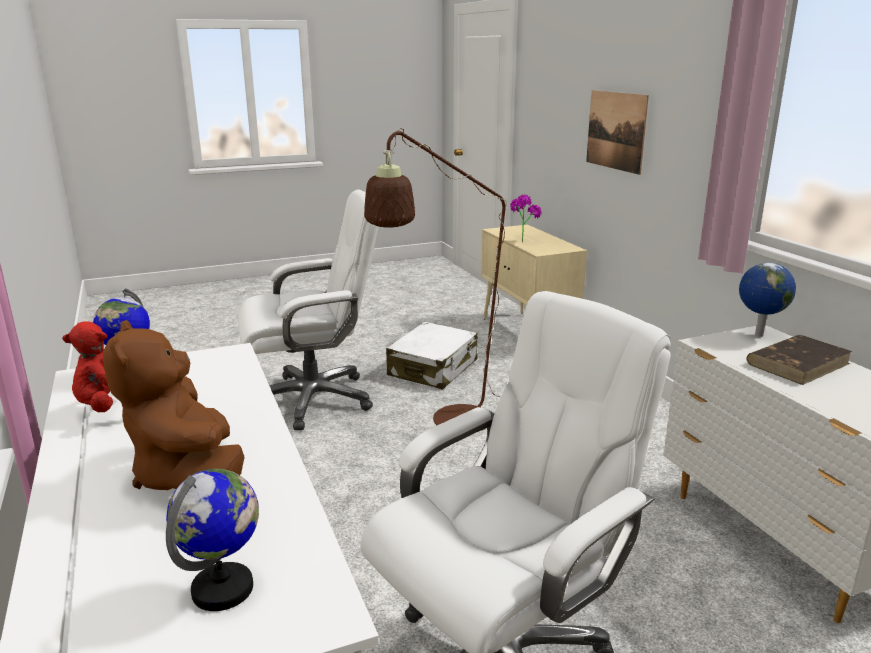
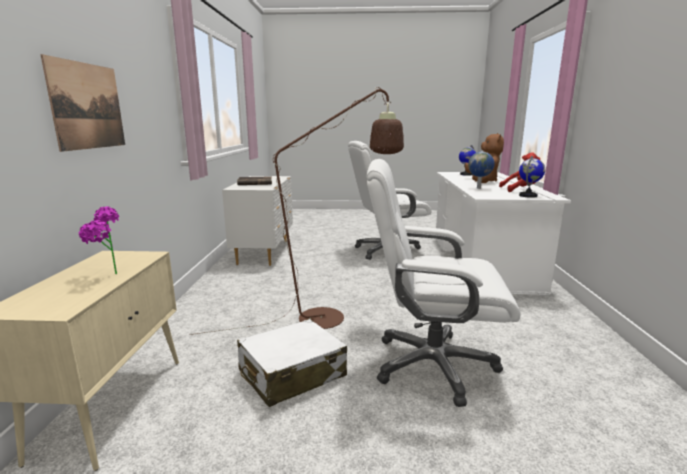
camera: 155 degrees left, 5 degrees down
(758, 335) = (238, 188): globe -> globe (479, 188)

